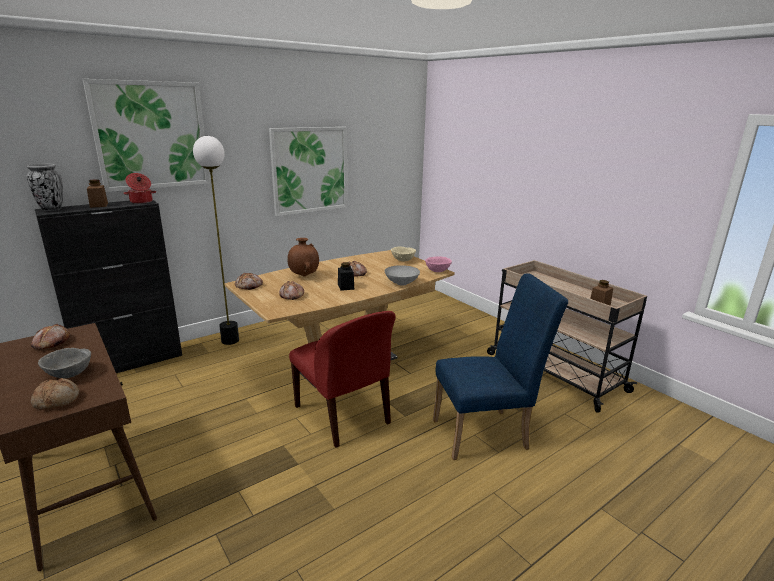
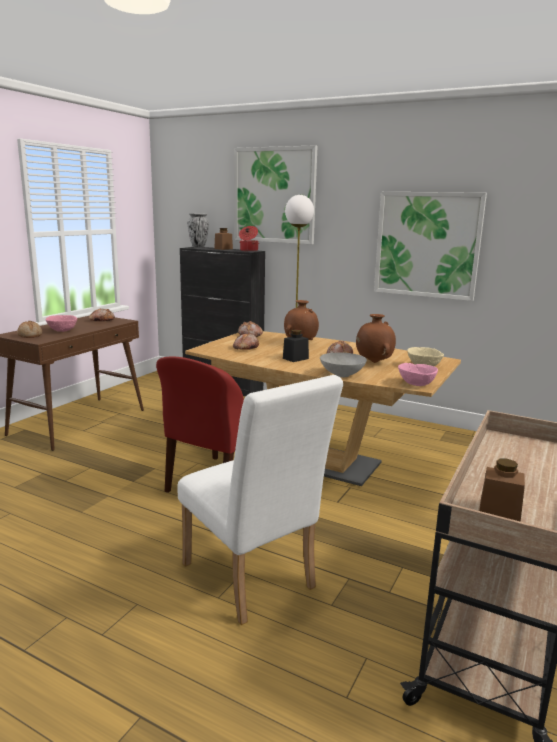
camera: 65 degrees right, 5 degrees down
(68, 374) = (62, 331): grey bowl -> pink bowl
(380, 269) = (374, 362): none -> brown vase
(487, 433) = (252, 581): blue chair -> white chair

